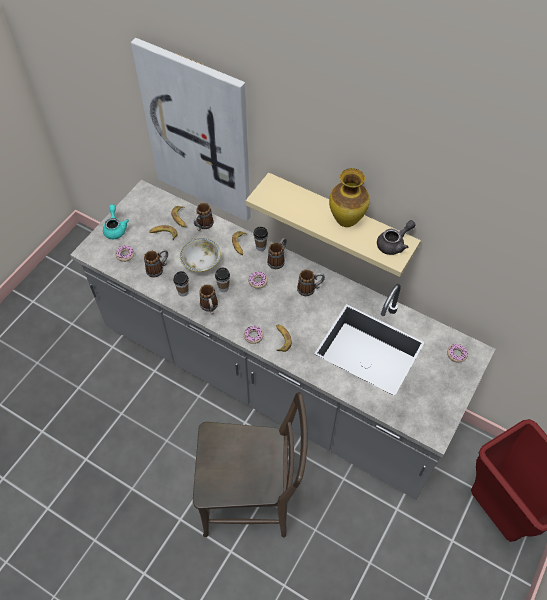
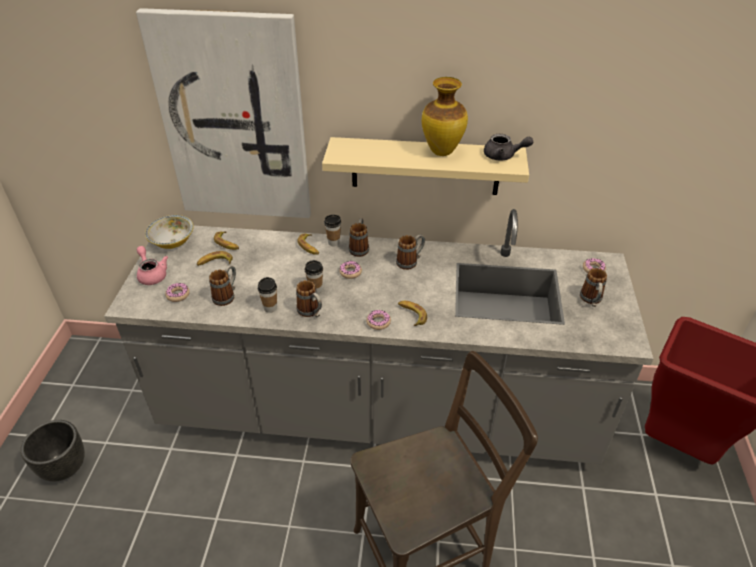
camera: 25 degrees left, 15 degrees down
(39, 332) = (64, 468): none -> black planter
(115, 228) = (152, 274): turquoise teapot -> pink teapot
(201, 262) = (275, 274): bowl -> bowl (172, 242)
(203, 226) = (257, 243): mug -> mug (591, 300)
(394, 244) = (503, 156): grey teapot -> grey teapot turned 75 degrees clockwise

